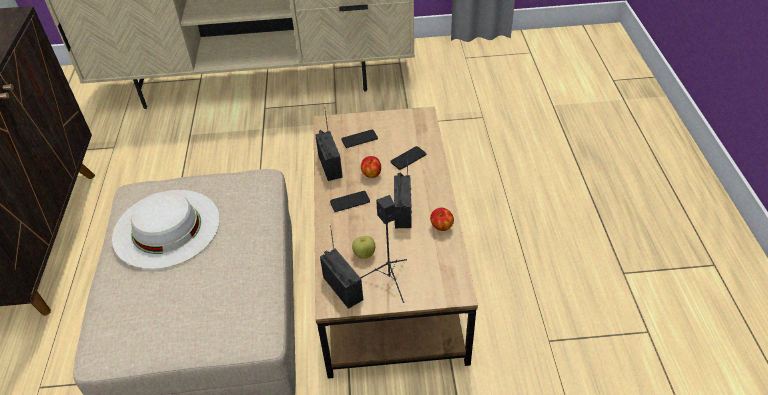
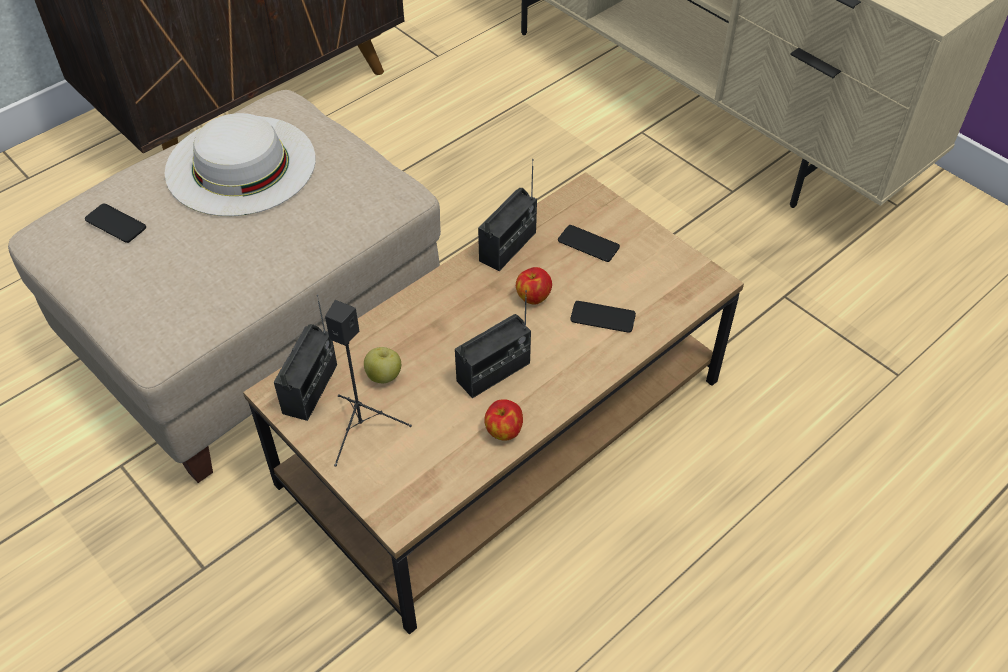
camera: 50 degrees right, 5 degrees up
(350, 201) = (462, 306): phone -> phone (115, 223)

